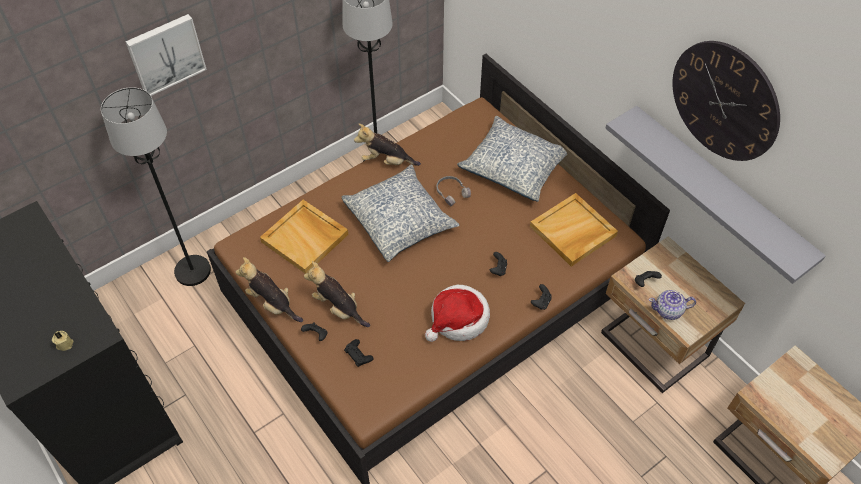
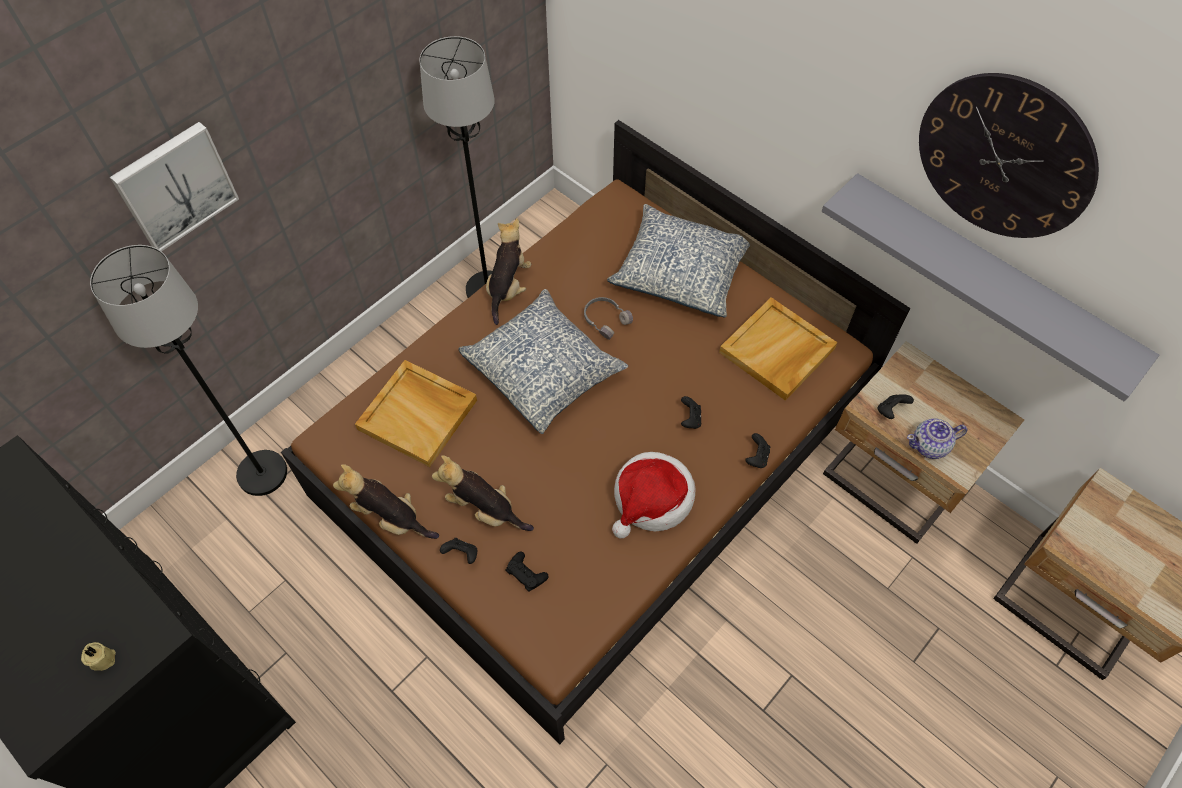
camera: 10 degrees left, 5 degrees up
(386, 161) = (508, 287): plush toy -> plush toy turned 105 degrees clockwise

